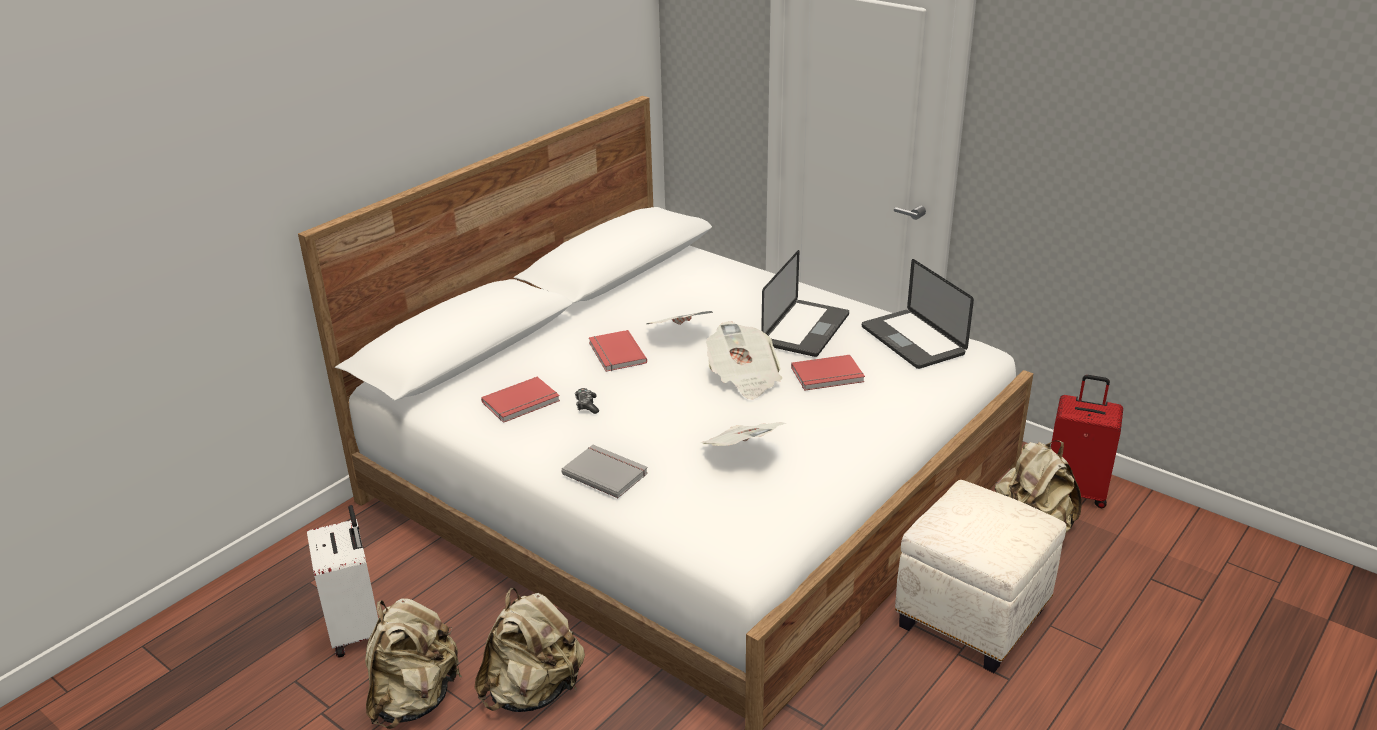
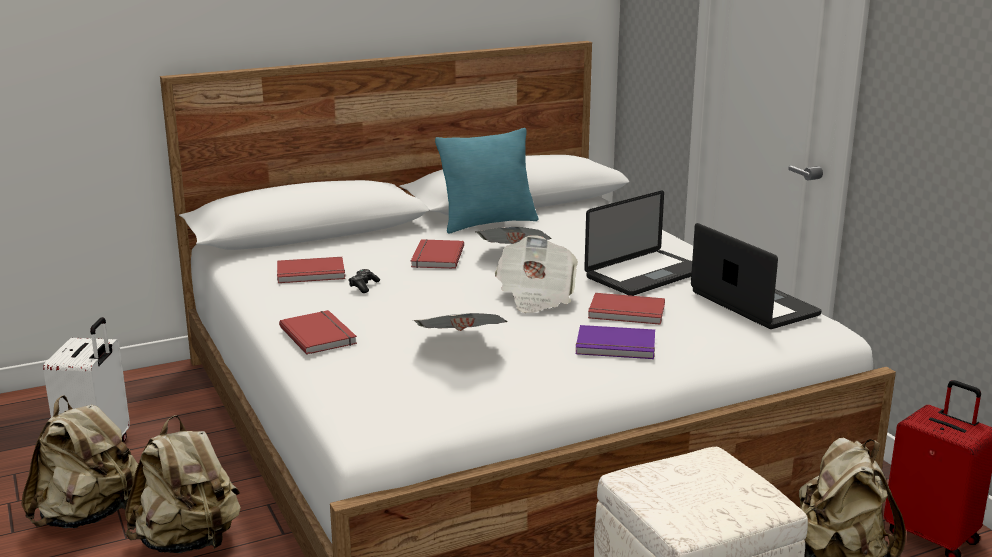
camera: 25 degrees right, 10 degrees down
(606, 472) = (320, 335): grey book -> red book
(619, 300) = (488, 223): none -> turquoise pillow
(853, 415) = (616, 346): none -> purple book
(912, 340) = (754, 304): laptop -> laptop turned 150 degrees clockwise

